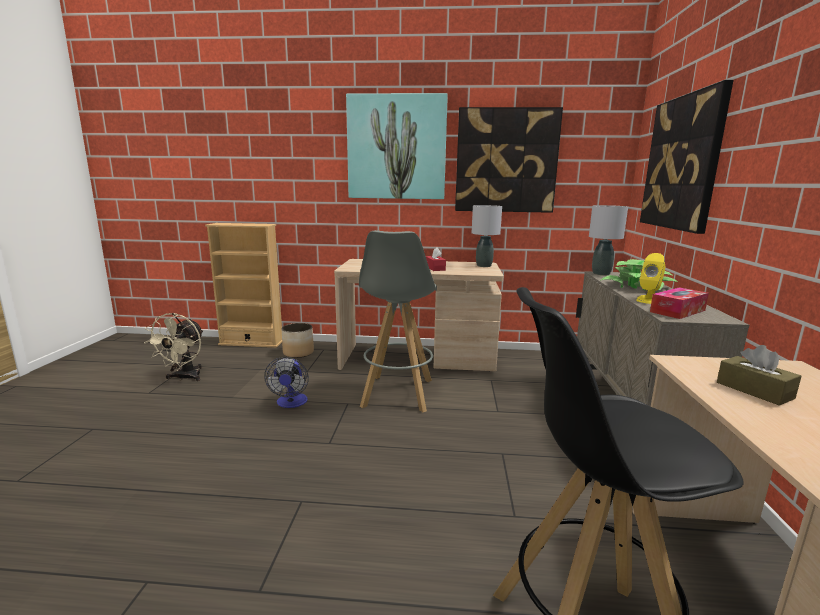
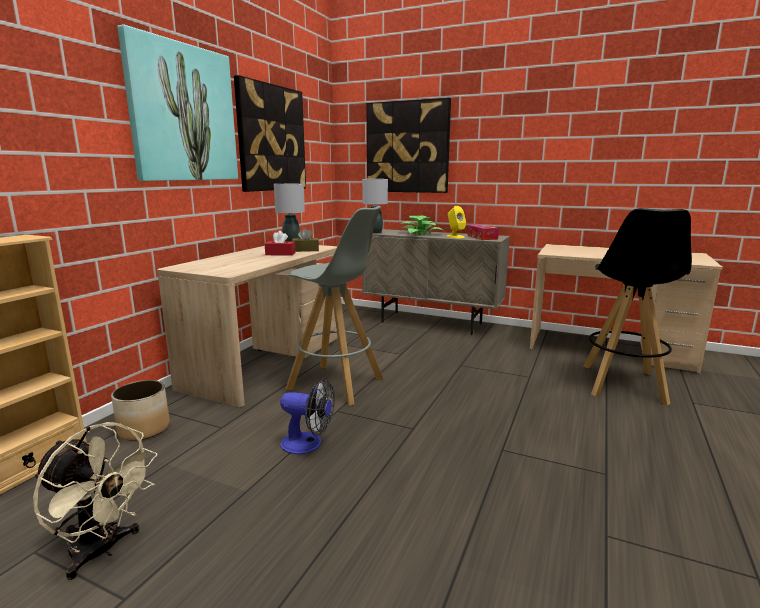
camera: 70 degrees left, 0 degrees up
(754, 390) = (584, 252): brown tissue box -> brown tissue box (305, 250)

